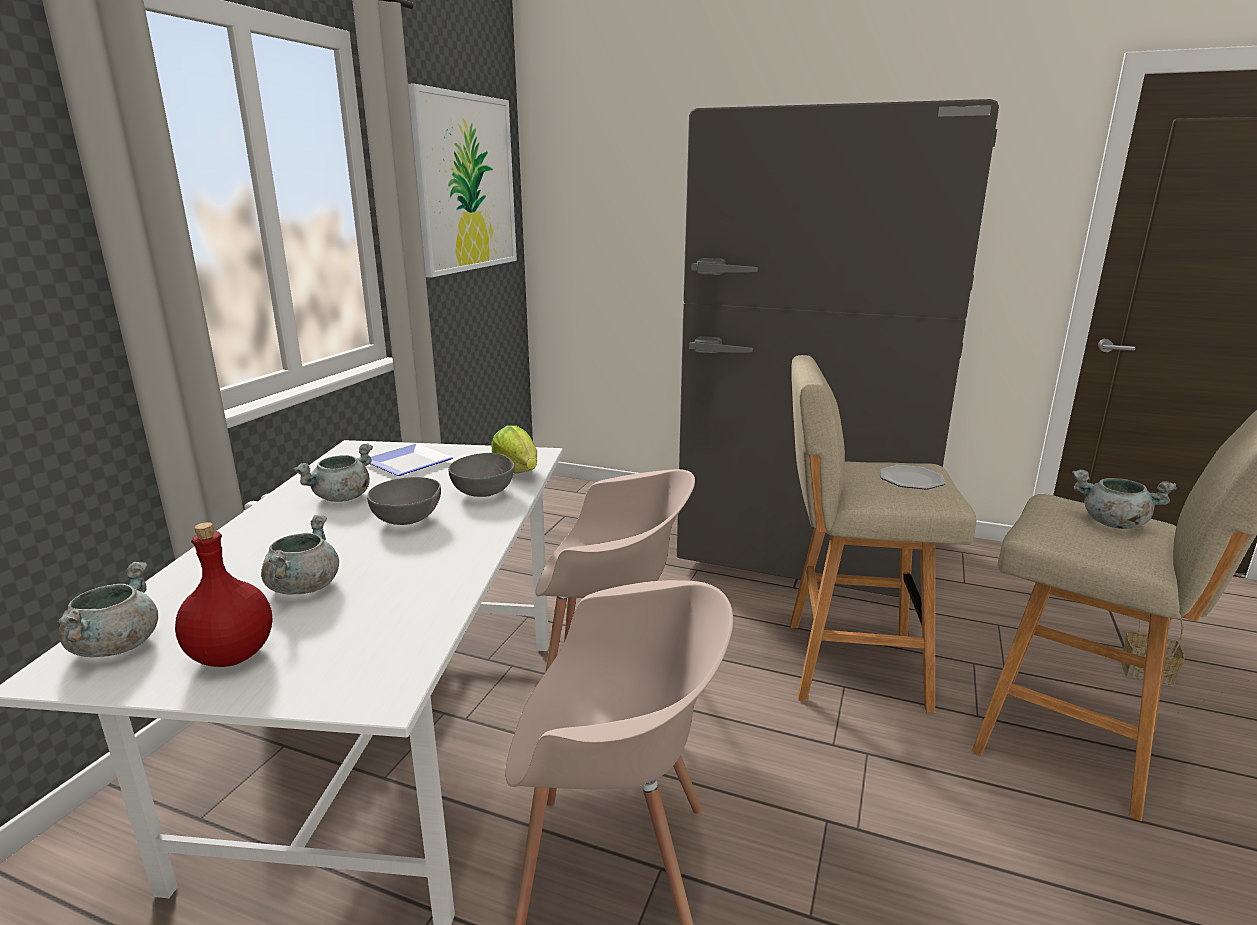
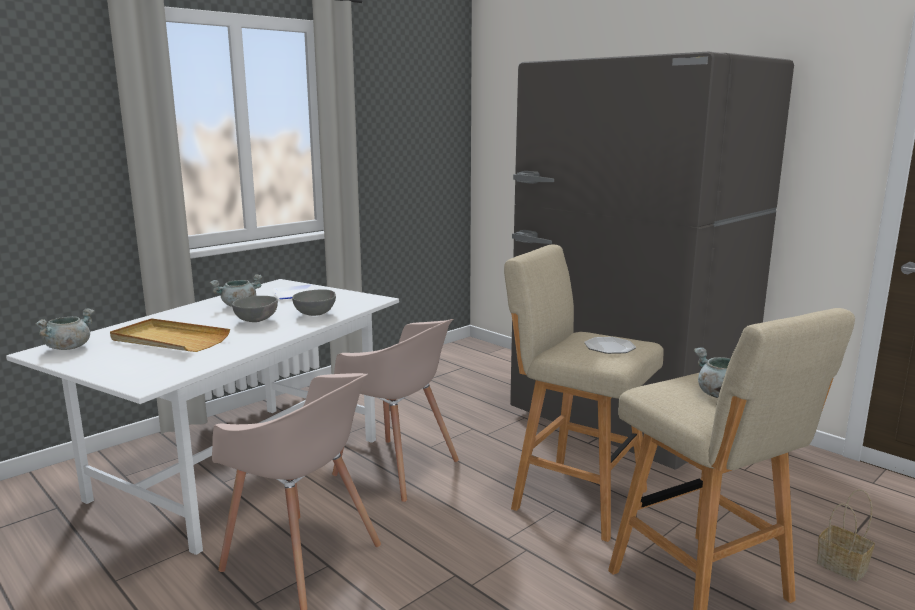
camera: 25 degrees right, 5 degrees down
(230, 656) = (105, 360): red bottle -> none
(303, 586) = (169, 340): grey cooking pot -> beige tray
(465, 183) = (411, 114): picture -> none
(517, 471) = (351, 306): lettuce -> none

